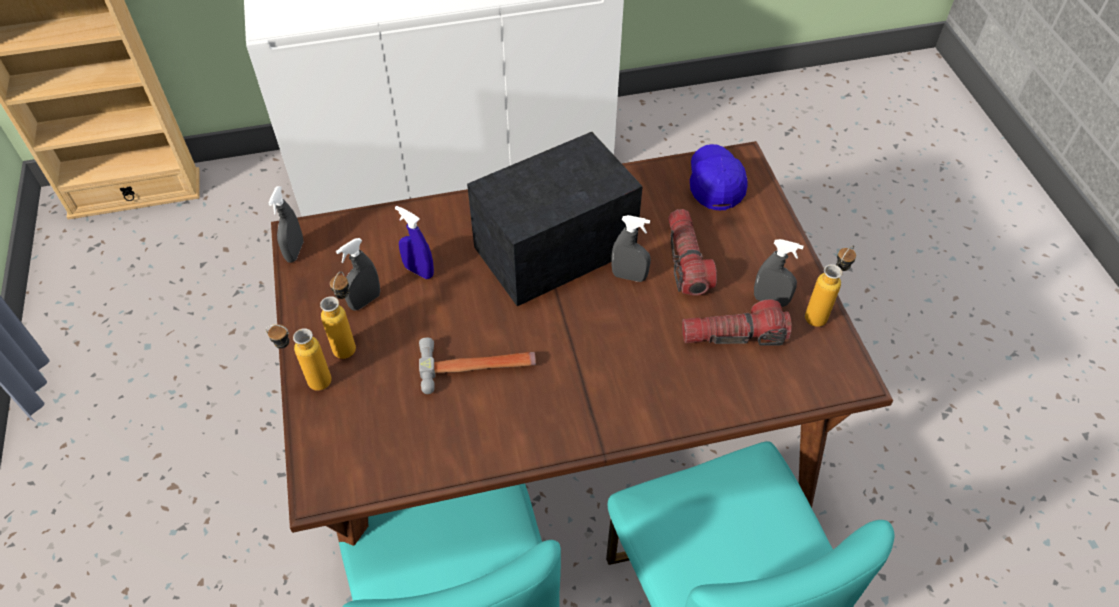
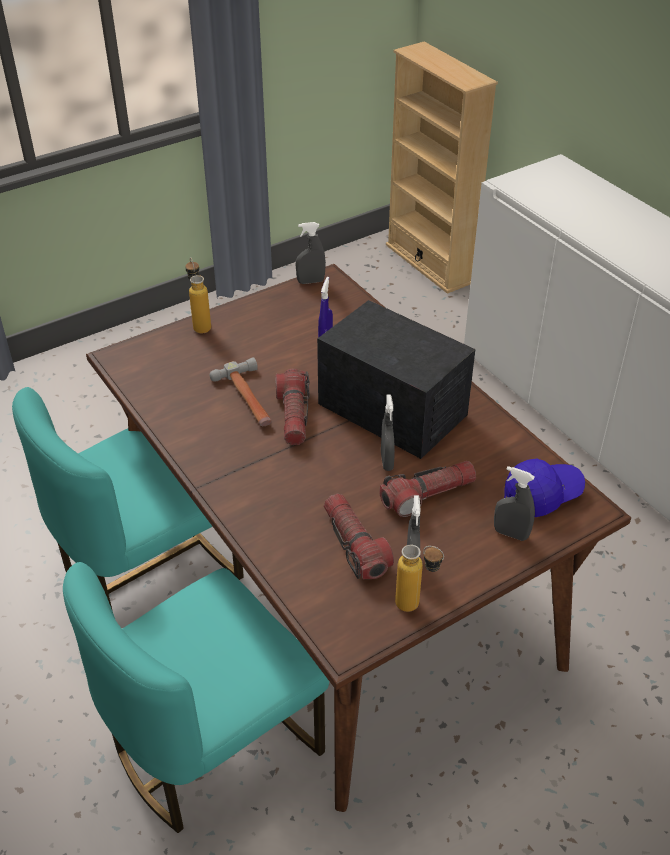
camera: 70 degrees right, 10 degrees down
(349, 342) = (241, 331): bottle -> none
(365, 301) = (282, 327): grey spray bottle -> grey spray bottle (510, 534)
(526, 333) = (293, 415): none -> flashlight

